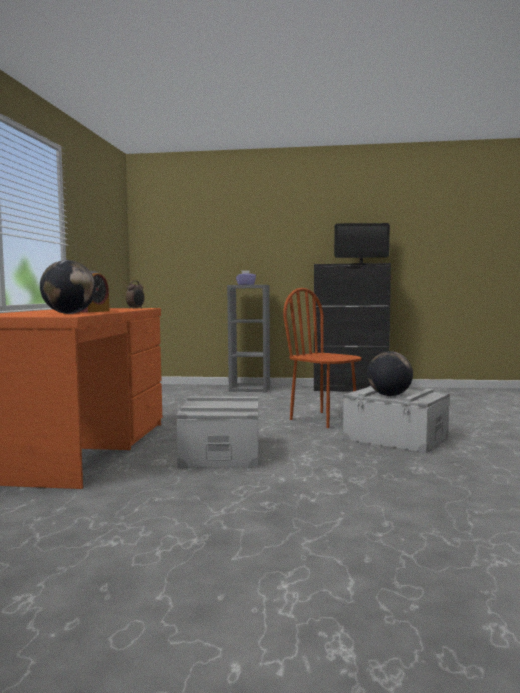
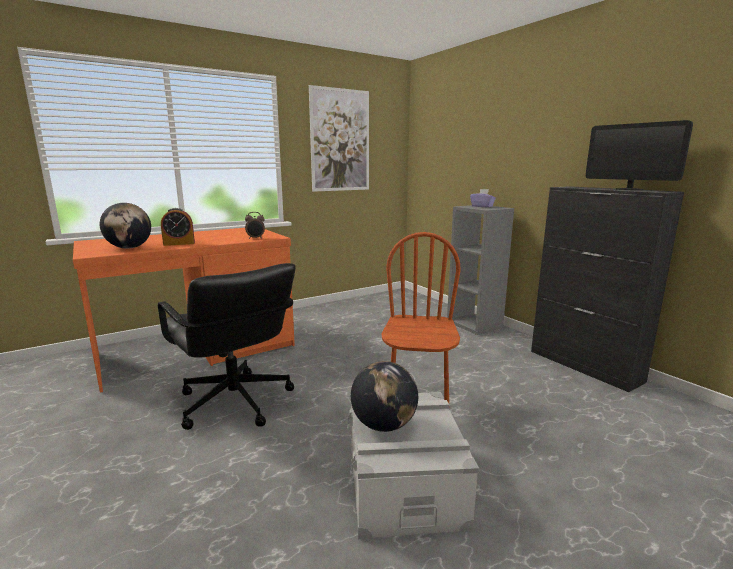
camera: 50 degrees right, 10 degrees up
(96, 222) = (340, 140): none -> picture
(221, 452) = (234, 402): grey storage box -> black office chair

